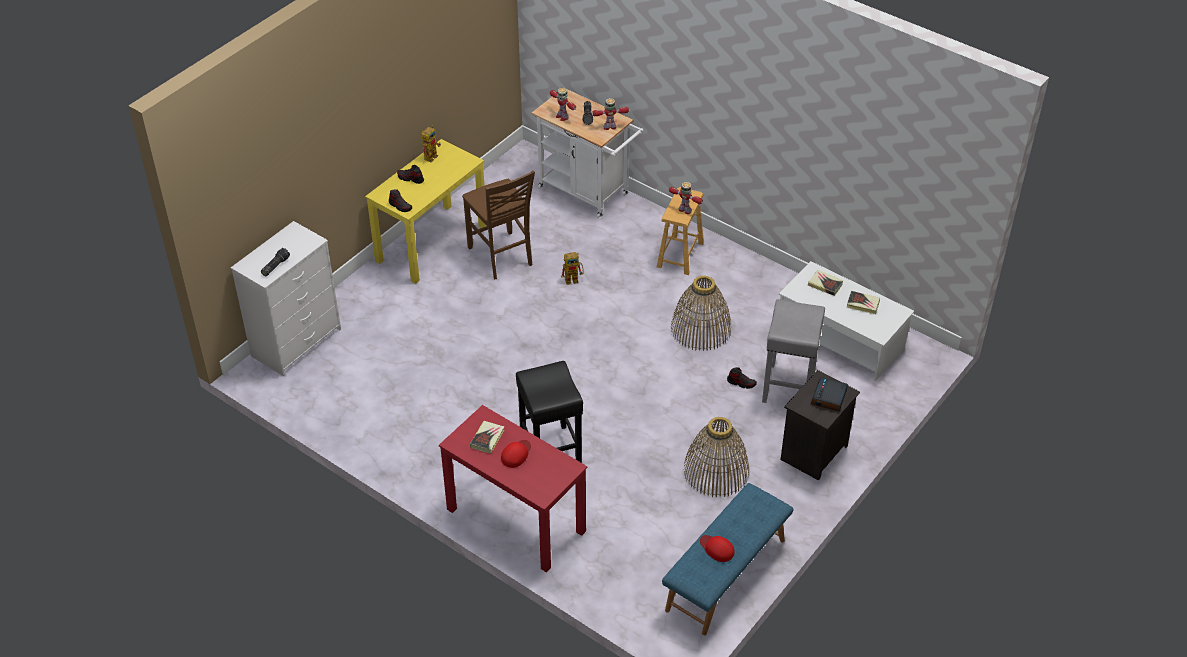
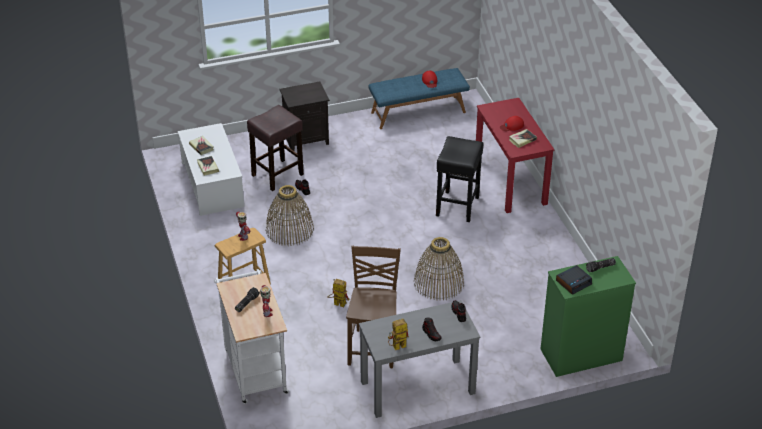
camera: 145 degrees left, 5 degrees down
(296, 342) = (580, 355): white dresser -> green dresser
(432, 242) = (417, 387): yellow desk -> grey desk
(610, 127) = (241, 285): toy robot -> none
(716, 471) = (371, 154): basket -> basket (438, 283)
(788, 387) = (278, 174): grey stool -> brown stool
(829, 398) = (300, 92): alarm clock -> alarm clock (573, 282)

